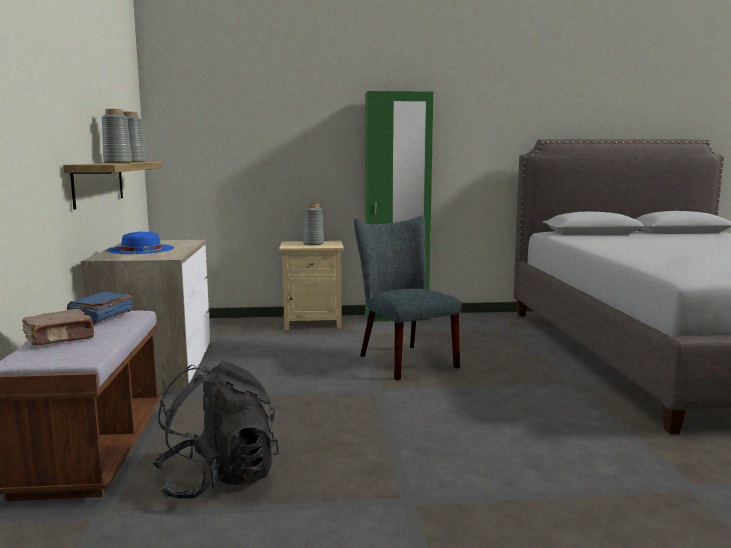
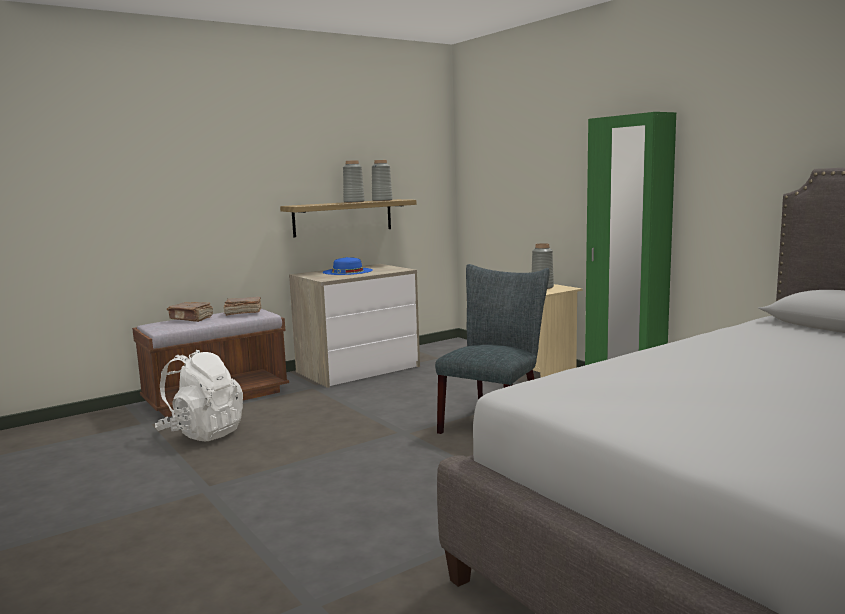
camera: 60 degrees right, 0 degrees up
(100, 317) = (243, 313): blue book -> brown book
(218, 479) = (202, 433): black backpack -> white backpack

